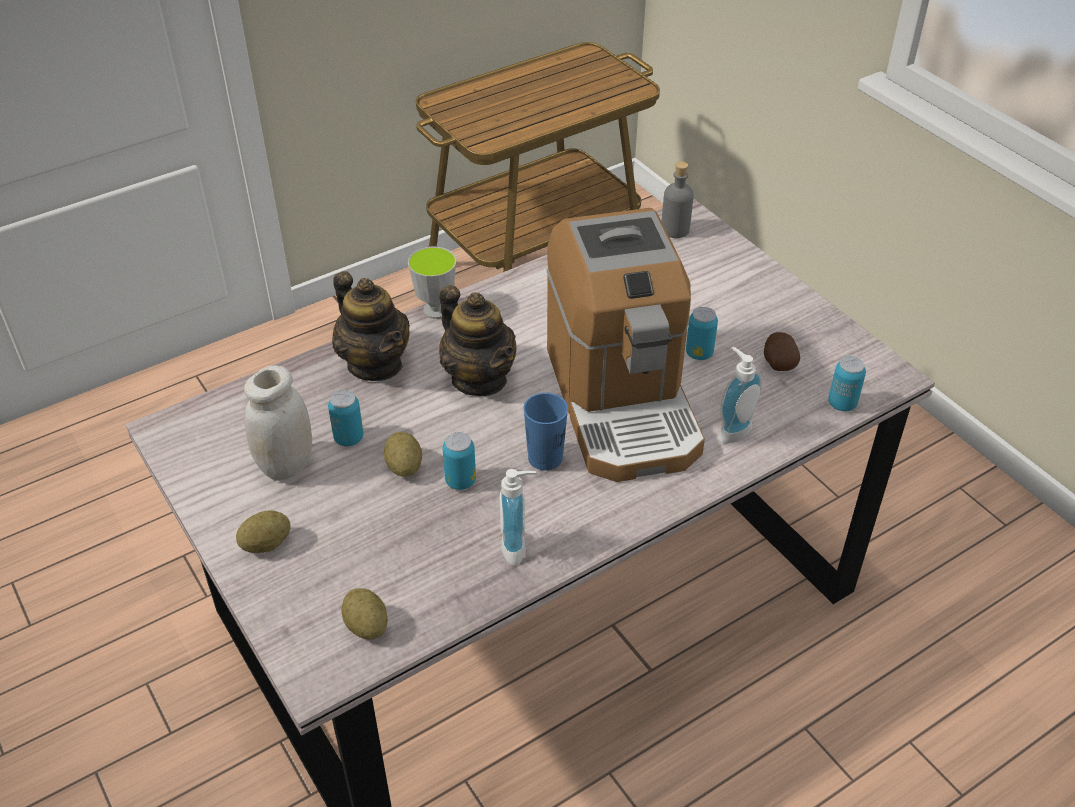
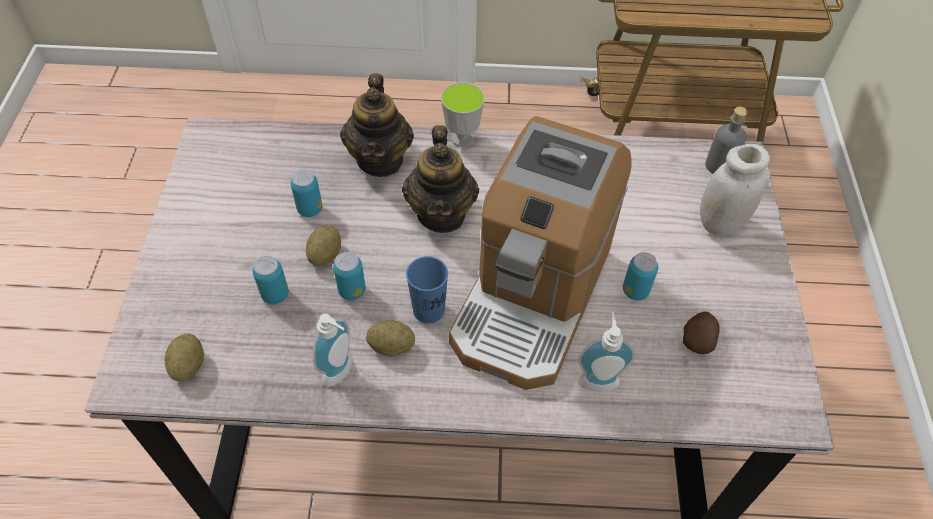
camera: 35 degrees right, 10 degrees up
(266, 544) = (187, 259): potato -> potato (391, 346)
(286, 465) = (252, 206): white jar -> white jar (720, 223)
(842, 404) = (721, 414): can -> can (275, 294)

